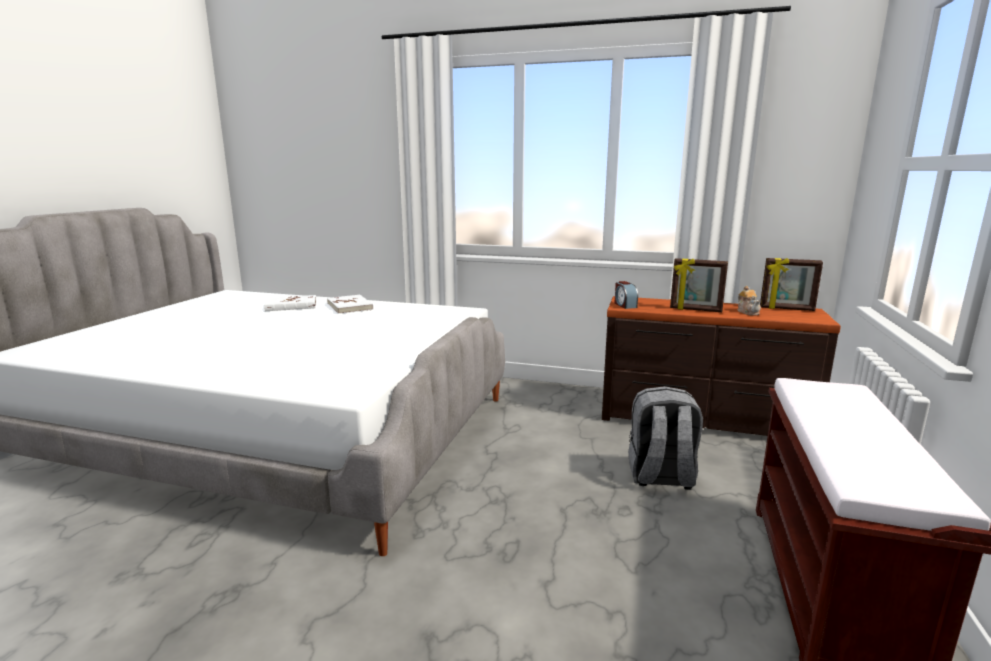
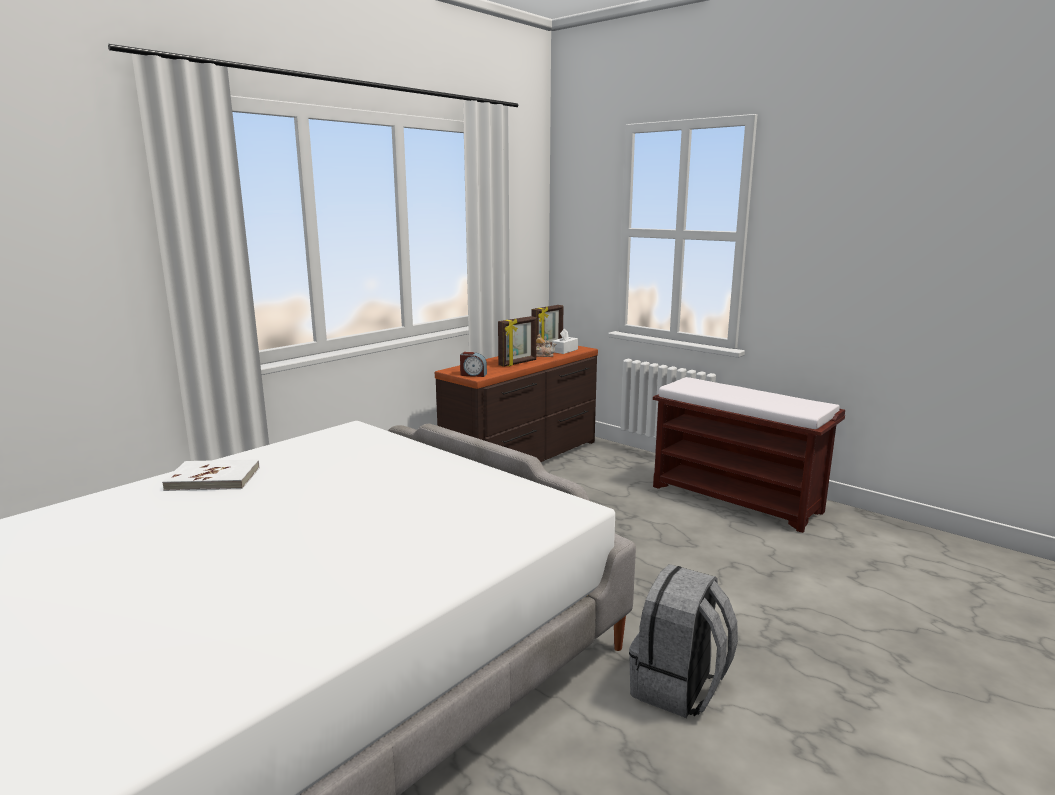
camera: 65 degrees left, 0 degrees up
(291, 306) = (121, 516): white book -> none
(660, 477) = (591, 500): grey backpack -> grey backpack (679, 688)
(790, 316) = (565, 350): none -> white tissue box

